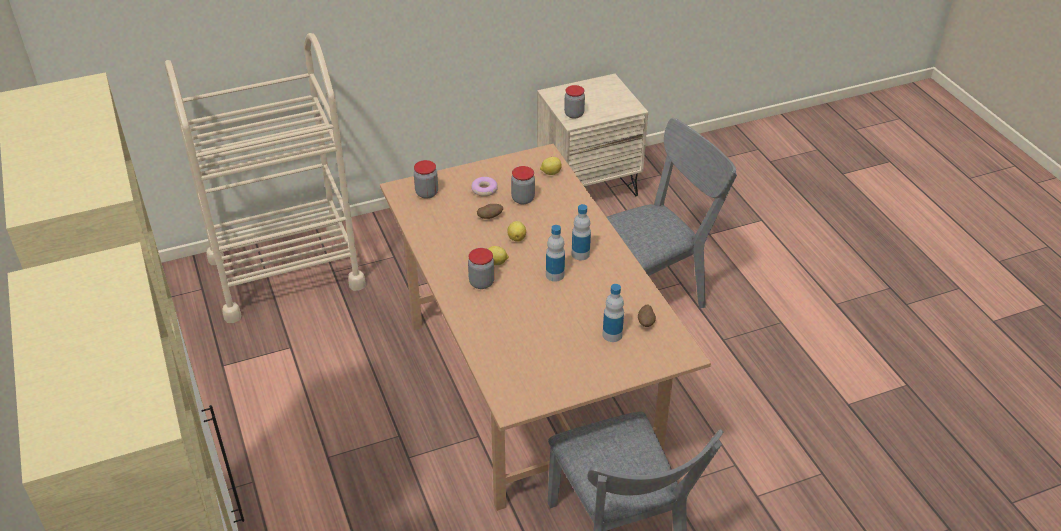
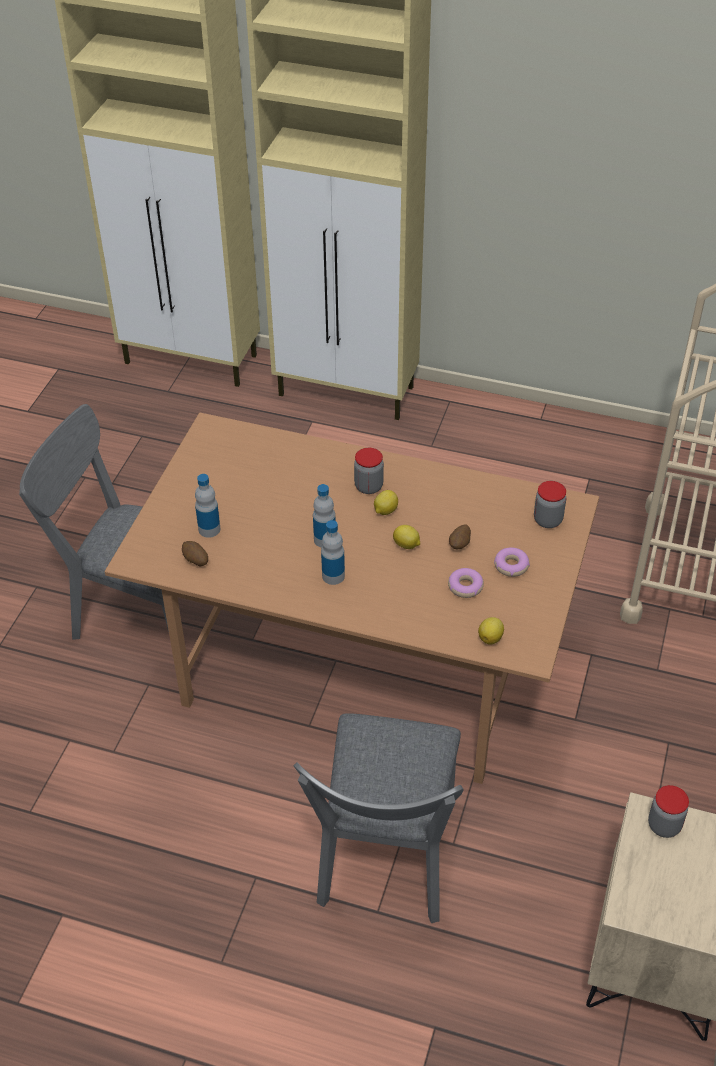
camera: 130 degrees right, 5 degrees up
(523, 199) = (465, 586): jar -> donut

